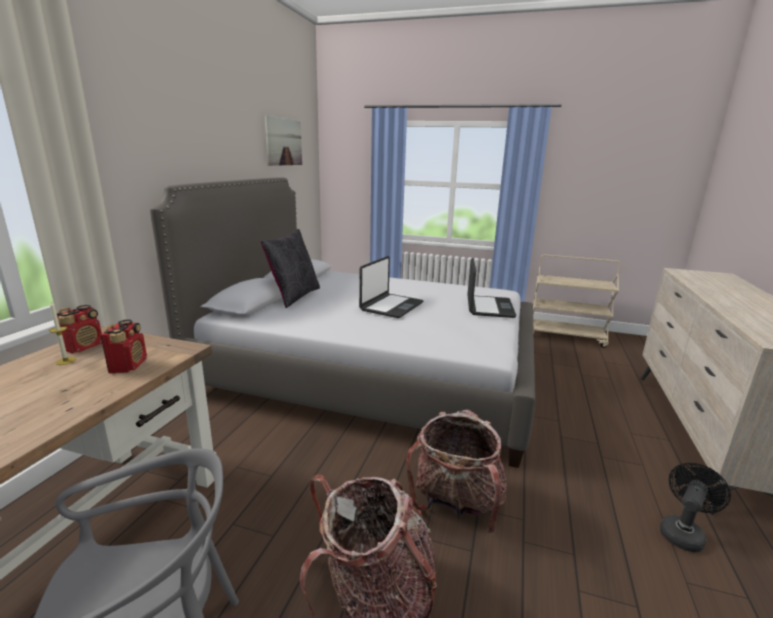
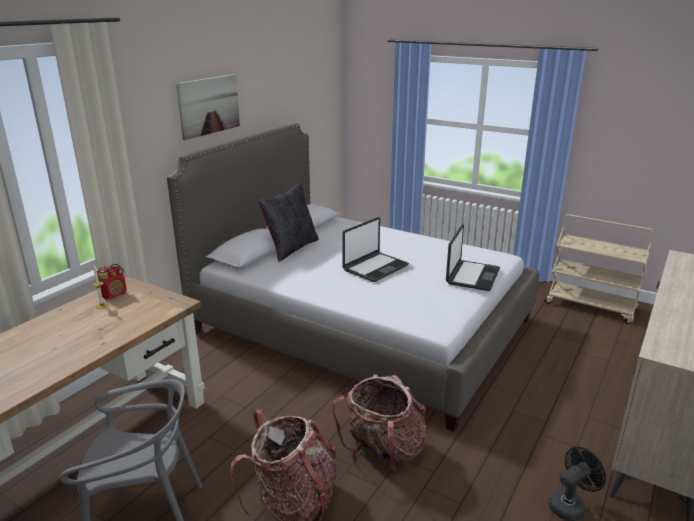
camera: 15 degrees right, 5 degrees up
(129, 365) = (141, 313): radio -> none
(283, 142) = (299, 84): picture -> picture (209, 105)

